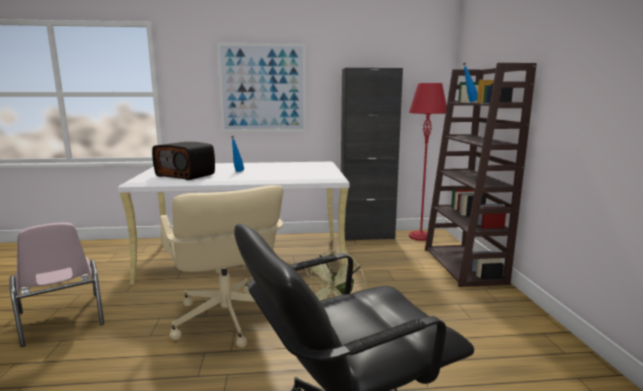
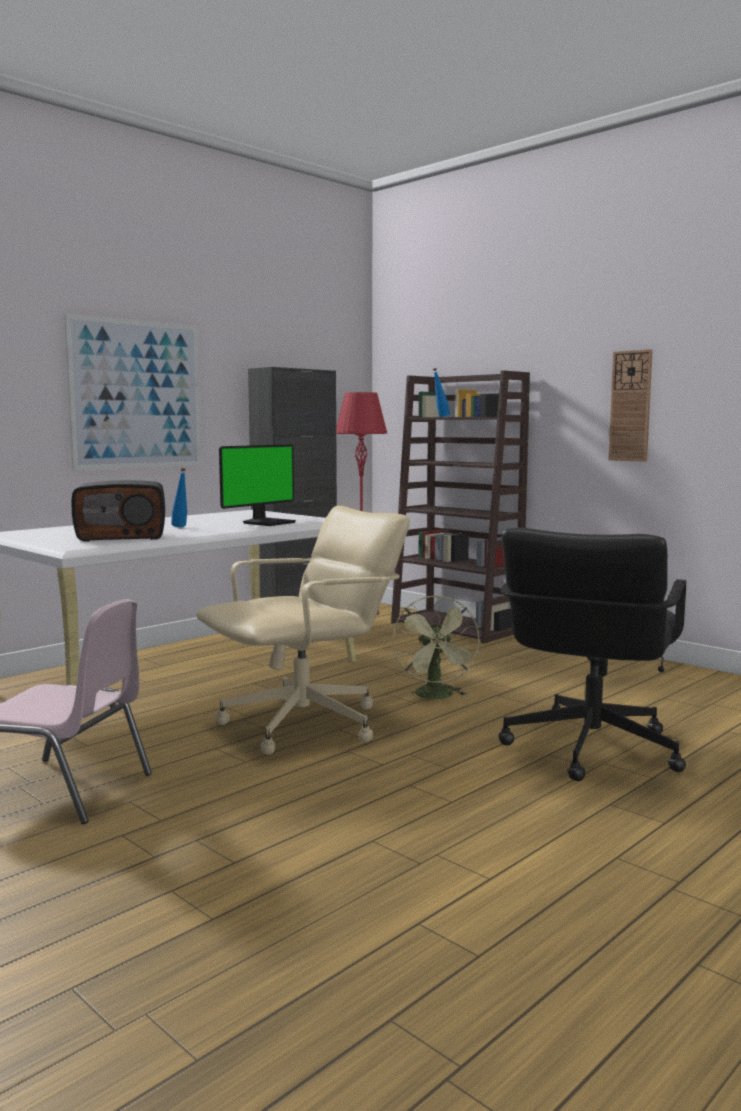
camera: 40 degrees left, 5 degrees down
(226, 319) = (305, 725): beige office chair -> beige office chair turned 60 degrees counterclockwise
(290, 174) = (268, 522): none -> monitor
(610, 95) = (630, 406): none -> wall clock

